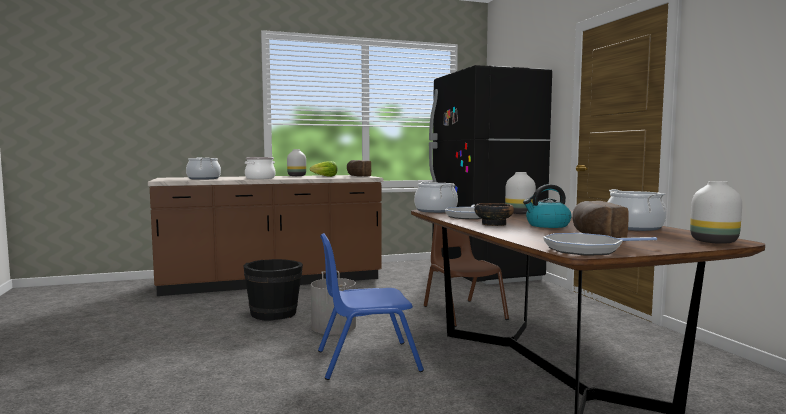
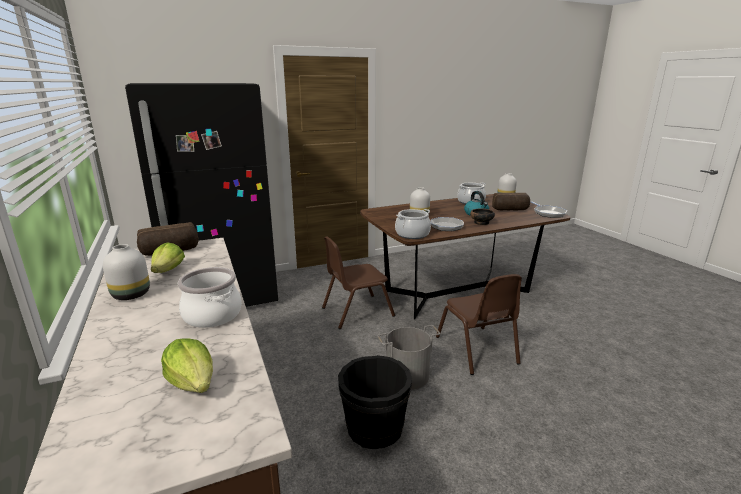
camera: 95 degrees left, 15 degrees up
(204, 178) = (193, 383): cooking pot -> lettuce
(367, 360) = (476, 350): blue chair -> brown chair

